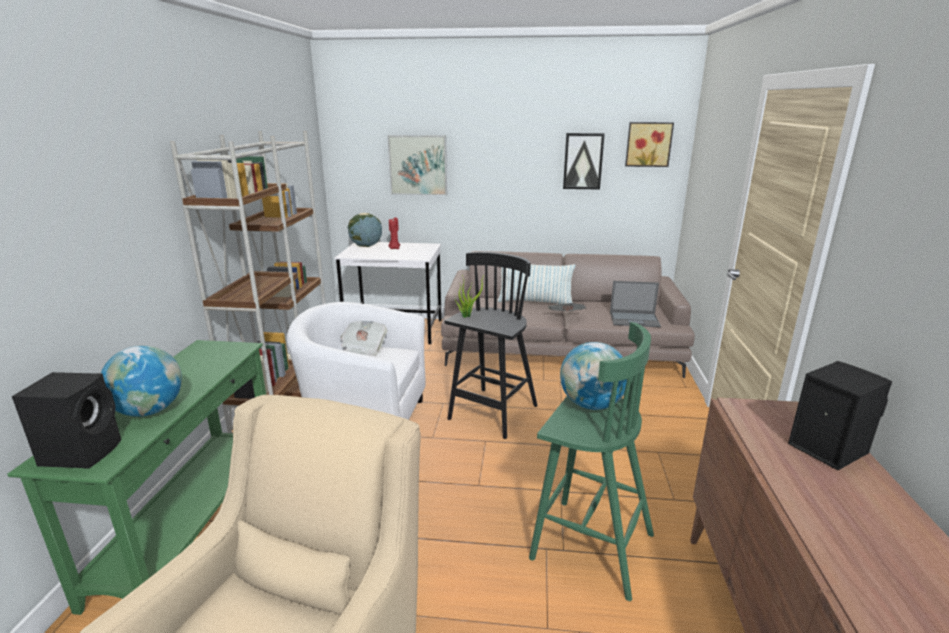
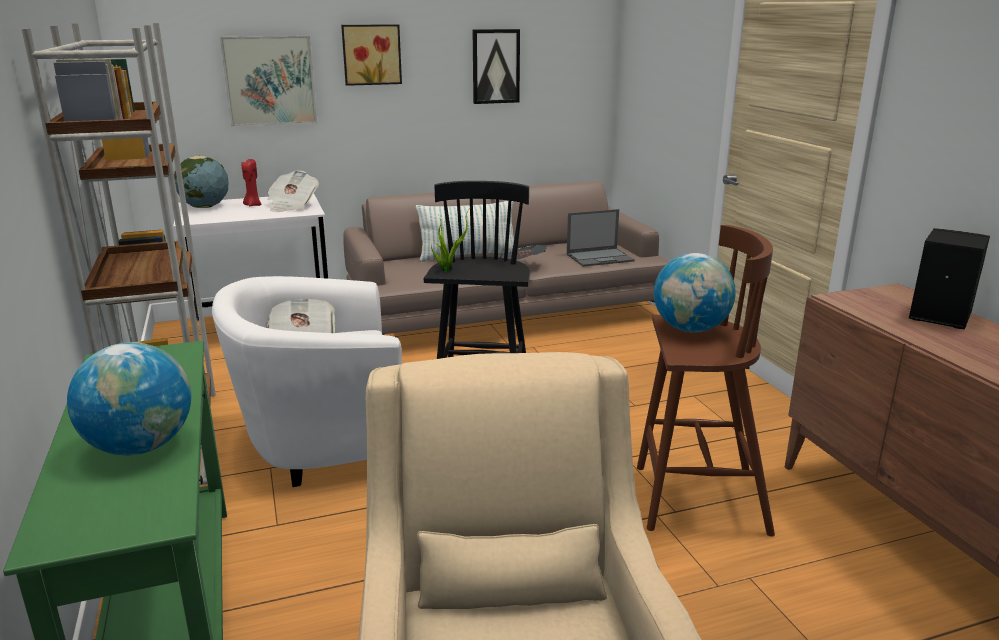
camera: 25 degrees left, 0 degrees up
(83, 451) = (103, 514): black speaker -> none
(416, 252) = (292, 206): none -> newspaper
(588, 544) = (695, 499): green stool -> brown stool
(648, 144) = (570, 42): picture -> picture (371, 54)

